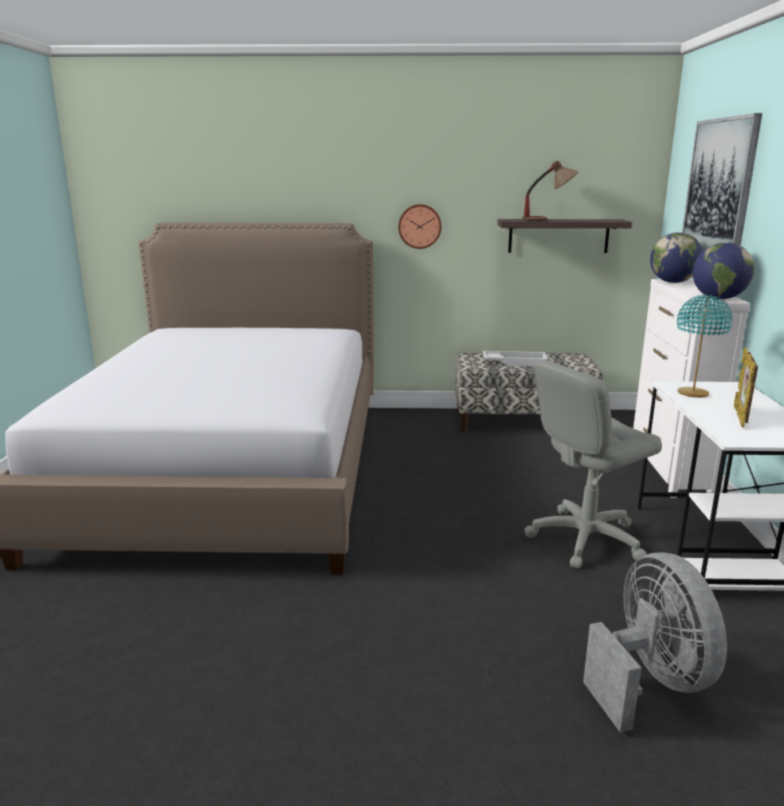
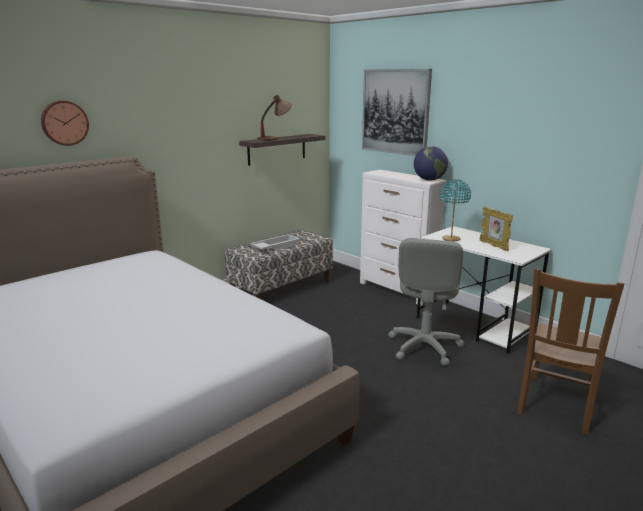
camera: 45 degrees left, 0 degrees up
(419, 226) = (185, 152): wall clock -> wall clock (64, 123)
(649, 681) = (555, 405): grey fan -> brown chair
(673, 282) = (379, 173): globe -> none

